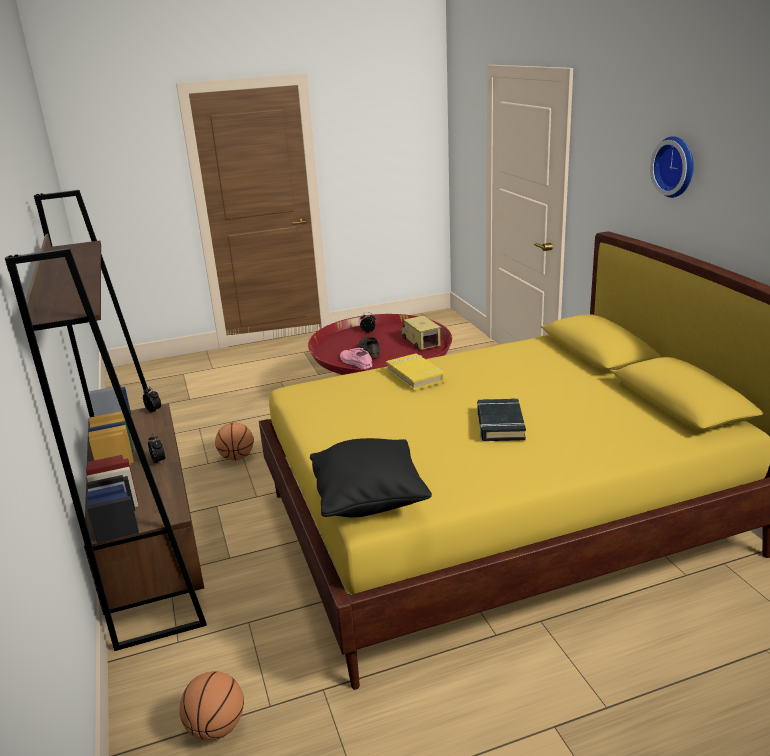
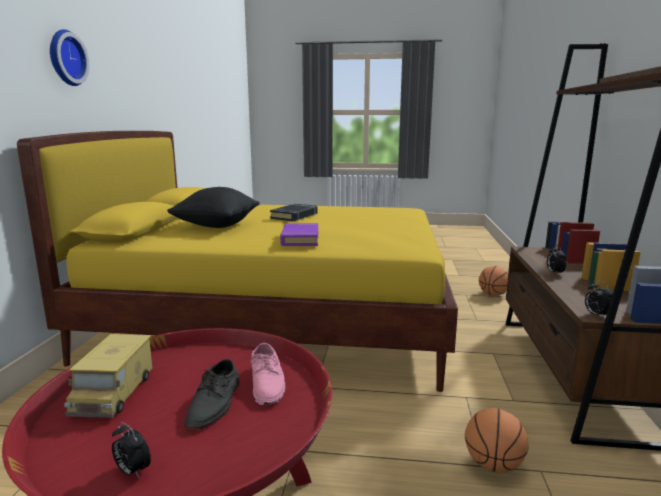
camera: 155 degrees left, 10 degrees down
(369, 501) = (403, 211): black pillow -> black pillow (216, 226)
(415, 376) = (300, 239): yellow book -> purple book

